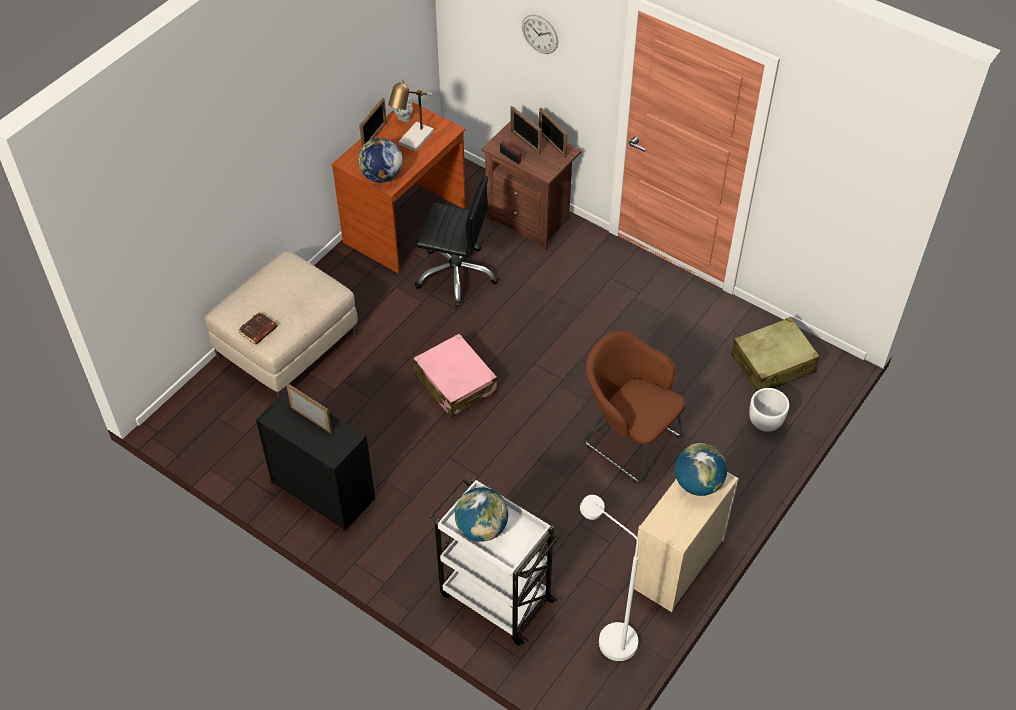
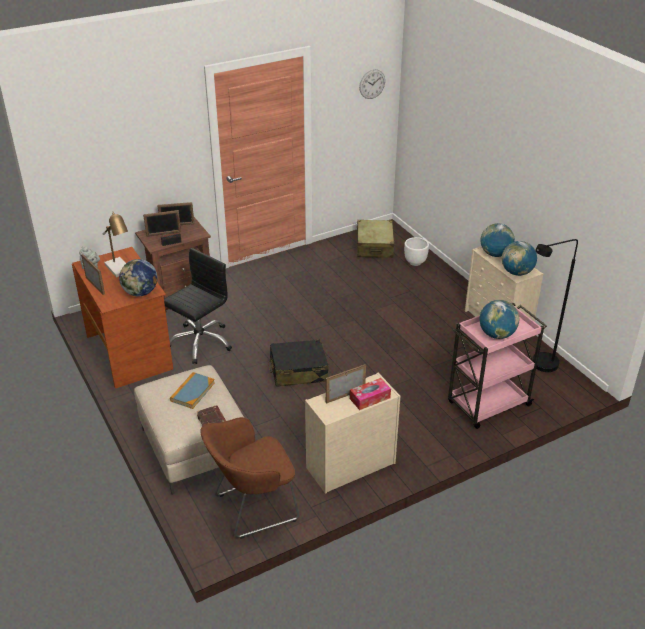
camera: 65 degrees left, 15 degrees down
(294, 296) = (192, 392): none -> book
(316, 443) = (370, 398): none -> tissue box
(321, 490) = (349, 466): black dresser -> beige dresser
(455, 383) = (298, 371): pink suitcase -> black suitcase
(494, 596) = (487, 405): white cart -> pink cart
(540, 34) = (141, 146): wall clock -> wall clock (372, 84)
(608, 636) = (539, 366): white floor lamp -> black floor lamp
(628, 439) = (395, 313): brown armchair -> brown armchair (252, 508)
(665, 521) = (516, 272): none -> globe

